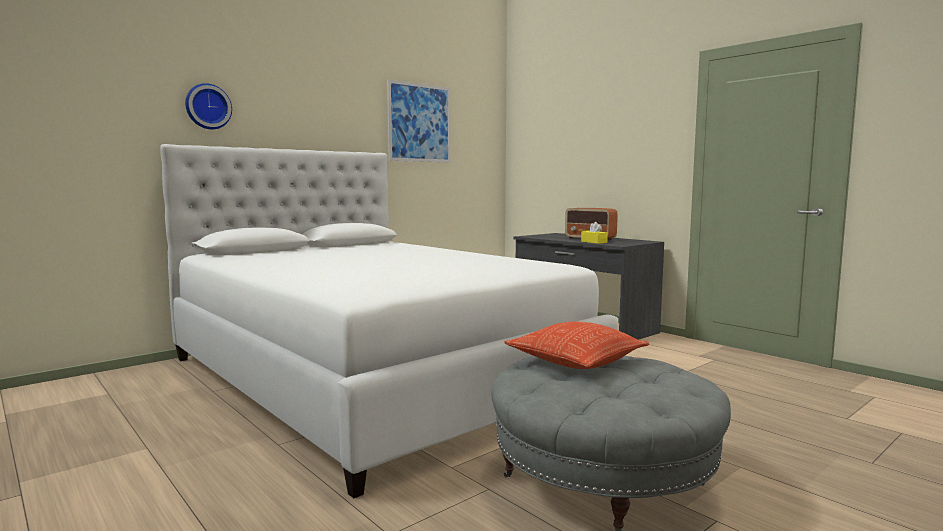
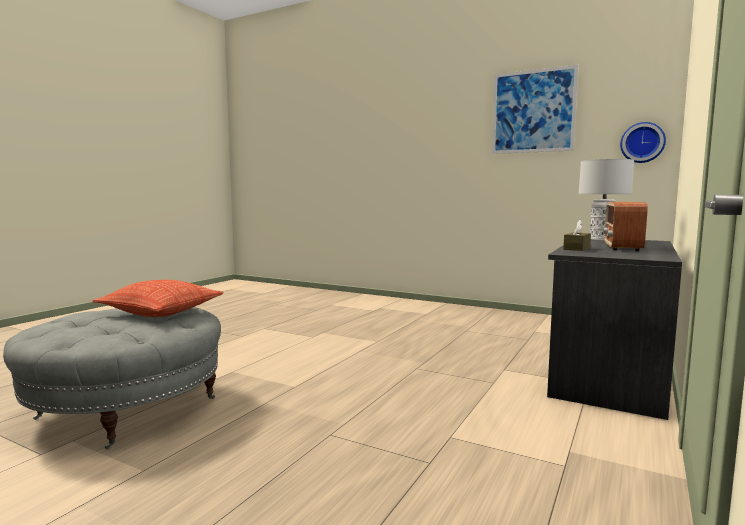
camera: 70 degrees right, 0 degrees up
(207, 107) = (351, 126): wall clock -> wall clock (642, 142)
(374, 375) = (328, 325): white bed -> none
(536, 236) = (601, 239): none -> white table lamp
(594, 242) = (576, 248): yellow tissue box -> brown tissue box

